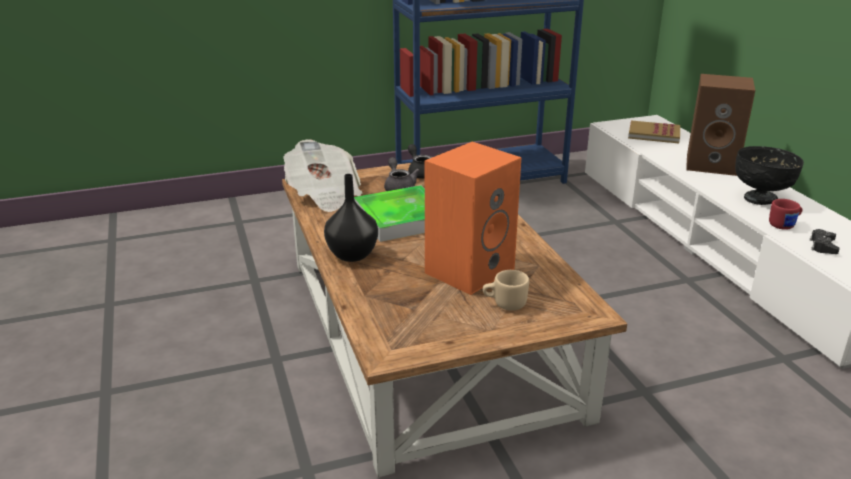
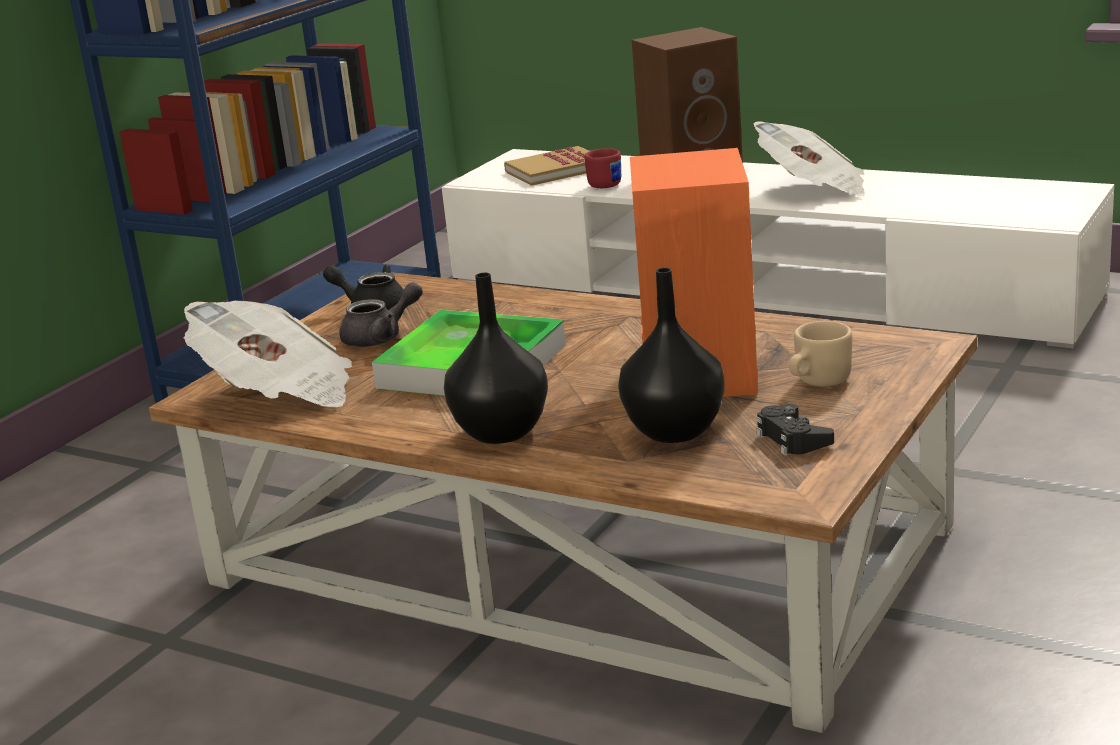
camera: 40 degrees left, 5 degrees down
(399, 187) = (381, 337): grey teapot -> grey teapot turned 120 degrees clockwise
(406, 292) = (673, 430): none -> black vase
(760, 199) = (813, 189): black bowl -> newspaper
(784, 225) = (887, 202): red mug -> red mug (608, 183)
(823, 246) = (960, 205): black game controller -> black game controller (792, 439)

